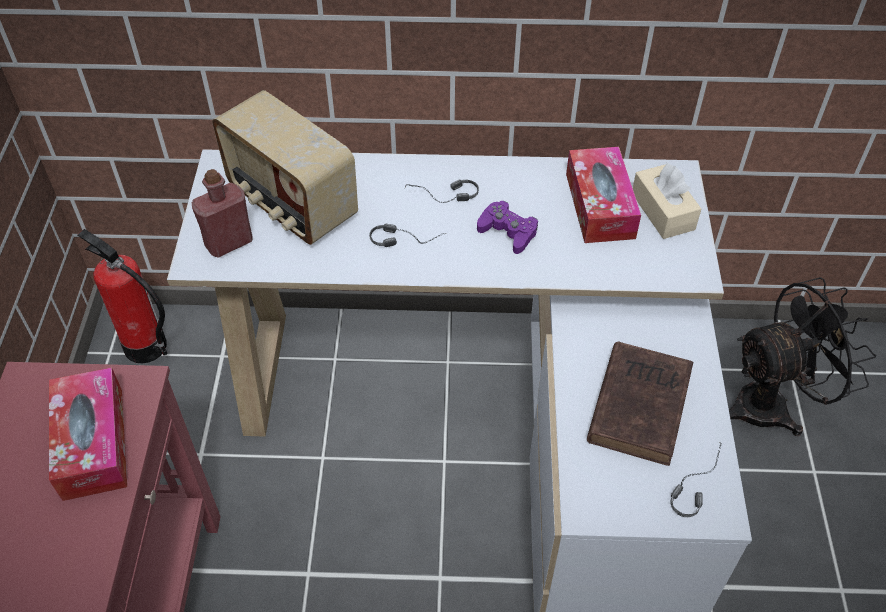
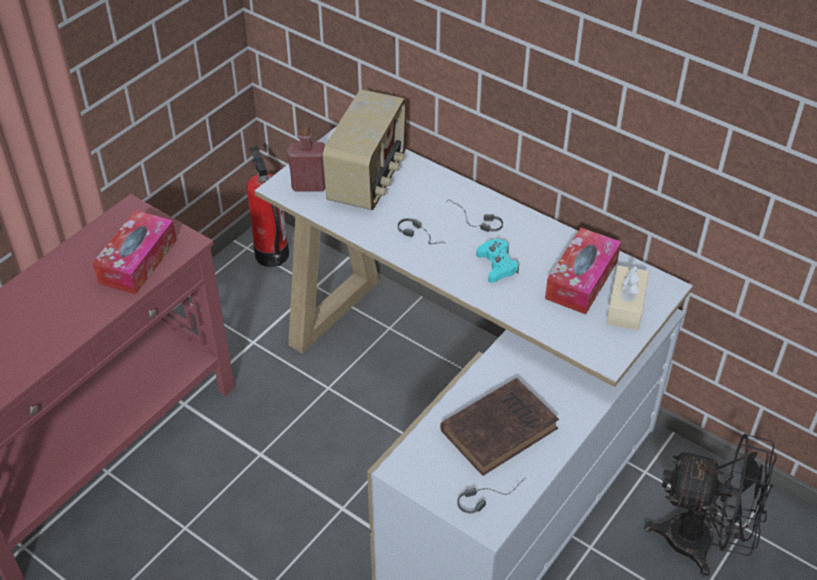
camera: 35 degrees right, 5 degrees down
(291, 204) = (369, 179): radio -> radio turned 150 degrees counterclockwise
(508, 232) = (497, 265): purple game controller -> turquoise game controller

